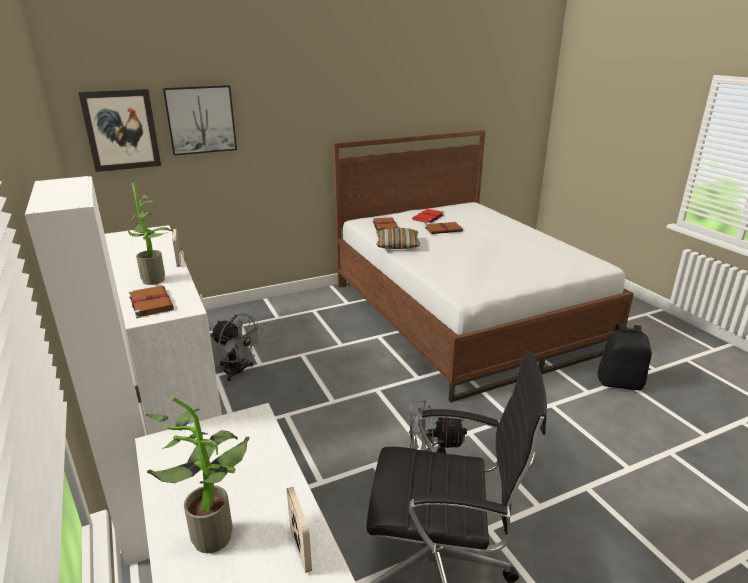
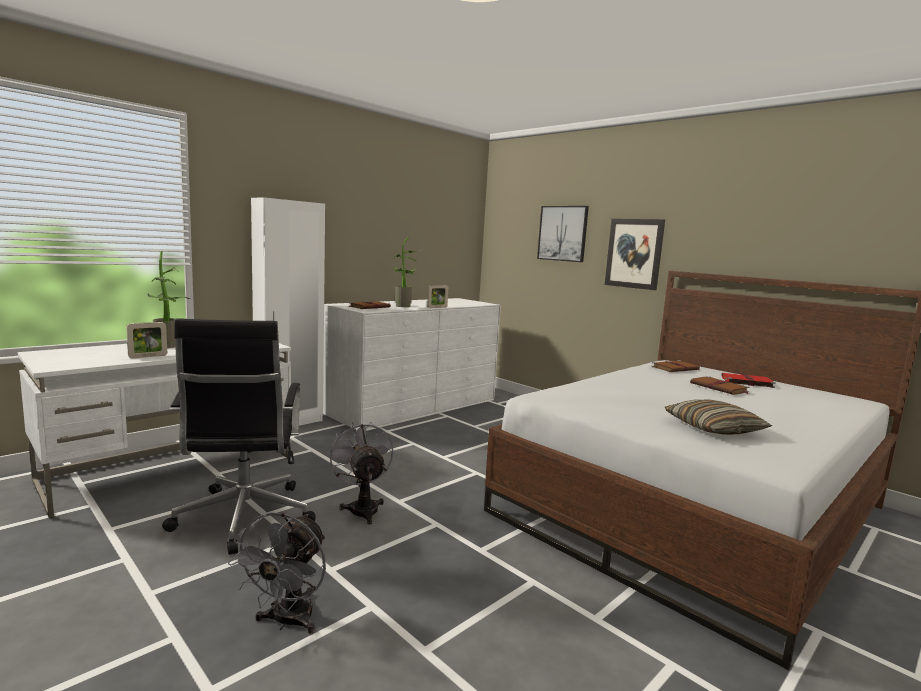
camera: 70 degrees right, 15 degrees down
(121, 130) = (514, 235): picture -> picture (634, 253)
(238, 372) = (457, 421): grey fan -> grey fan (287, 622)
(397, 245) = (629, 373): pillow -> pillow (713, 428)
(620, 382) = (661, 660): black backpack -> none

